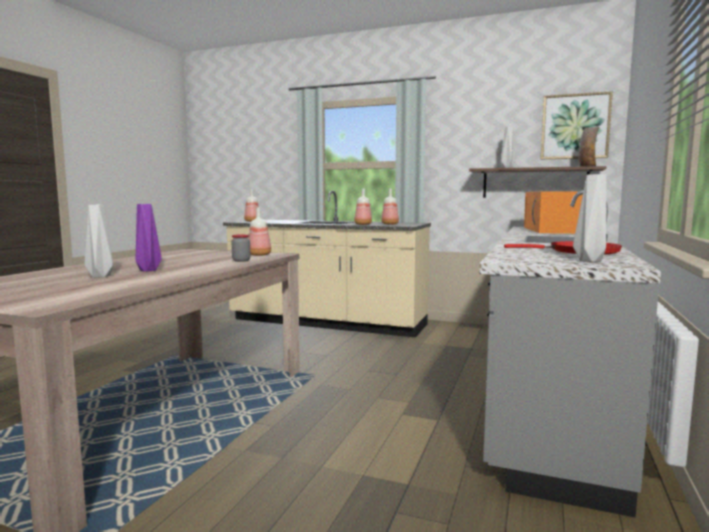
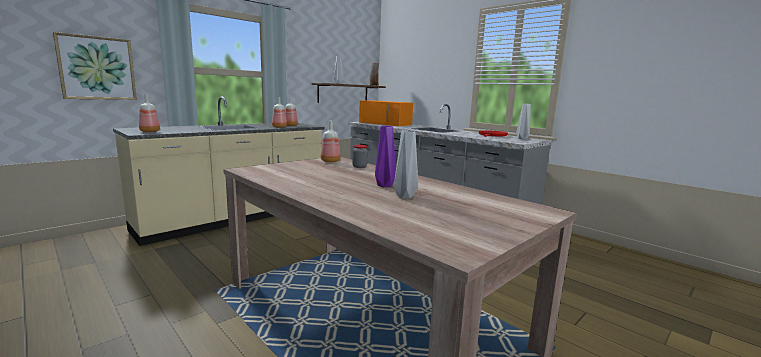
camera: 65 degrees left, 5 degrees up
(575, 126) = (360, 60): picture -> picture (97, 68)

